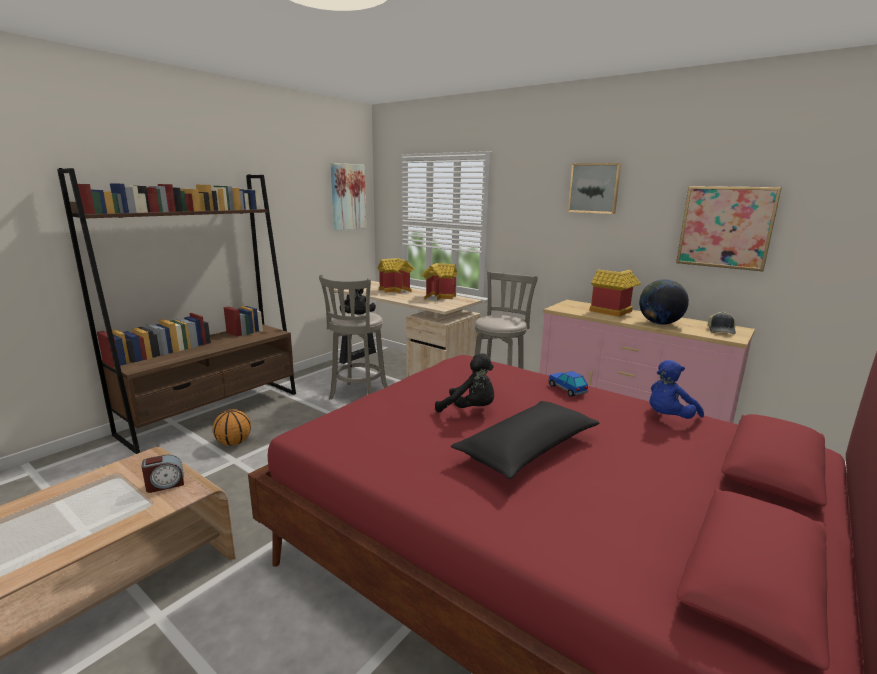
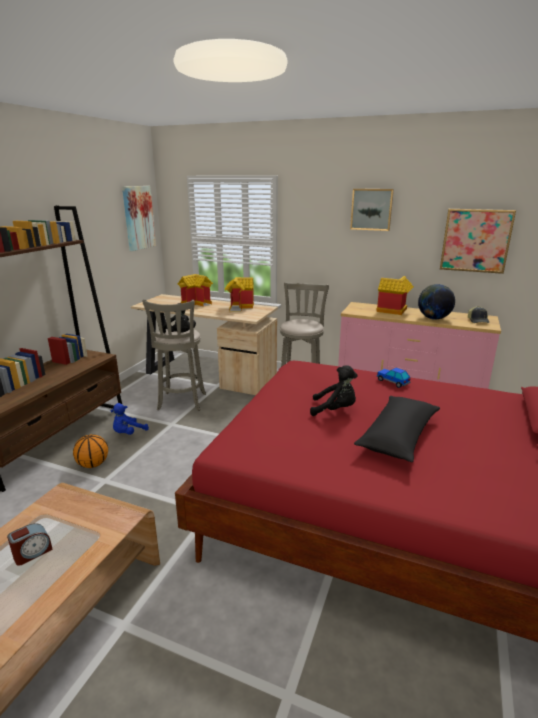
camera: 15 degrees left, 5 degrees up
(165, 484) = (98, 515): alarm clock -> alarm clock (32, 553)
(668, 418) = (472, 395): blue plush toy -> blue plush toy (128, 433)

